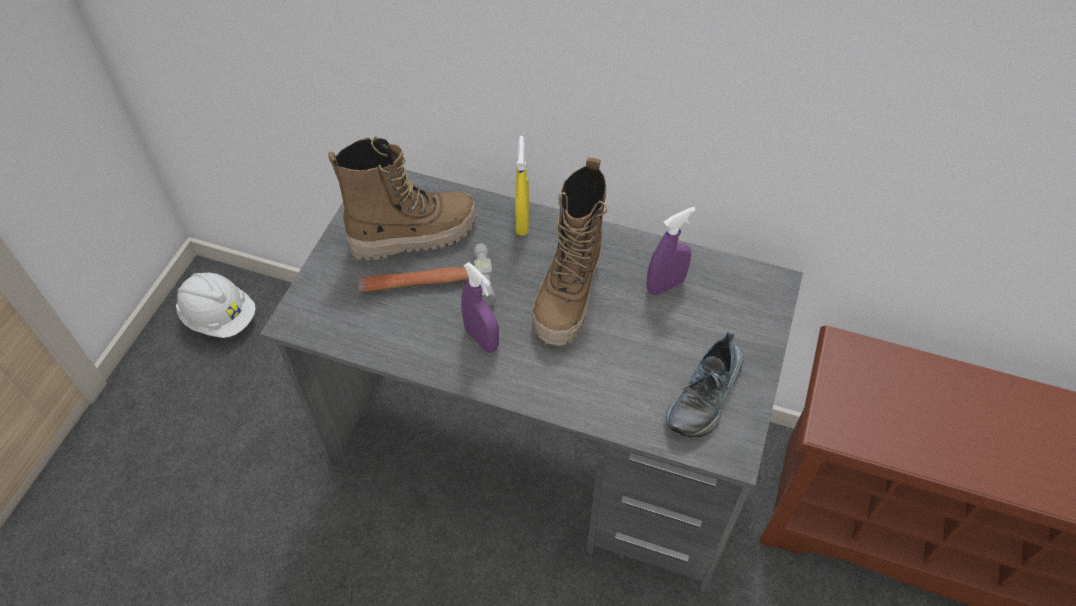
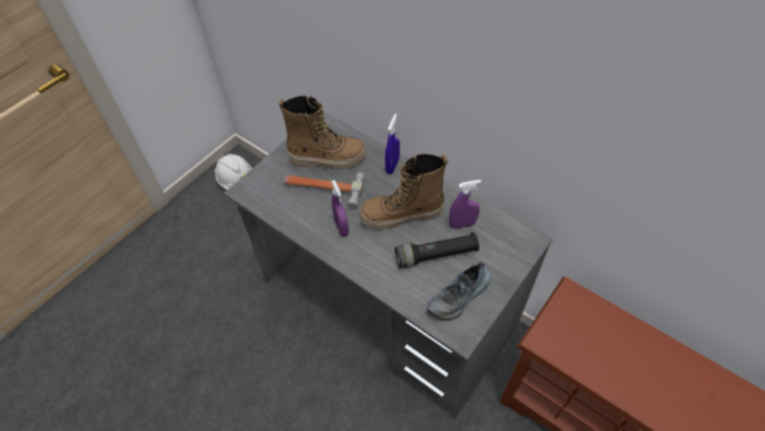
camera: 20 degrees right, 0 degrees up
(522, 222) = (392, 166): yellow spray bottle -> blue spray bottle
(568, 296) = (401, 216): boot -> boot turned 45 degrees clockwise
(646, 343) = (436, 255): none -> black flashlight

